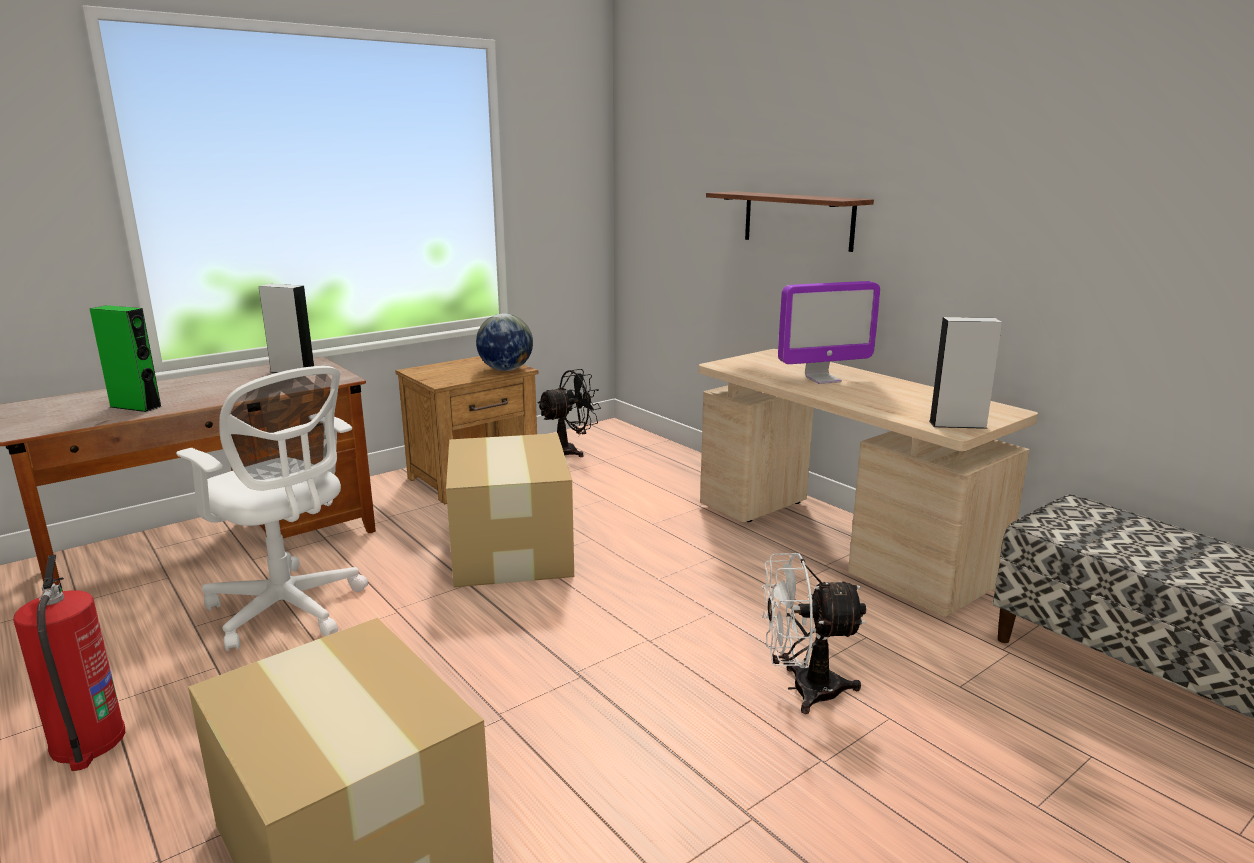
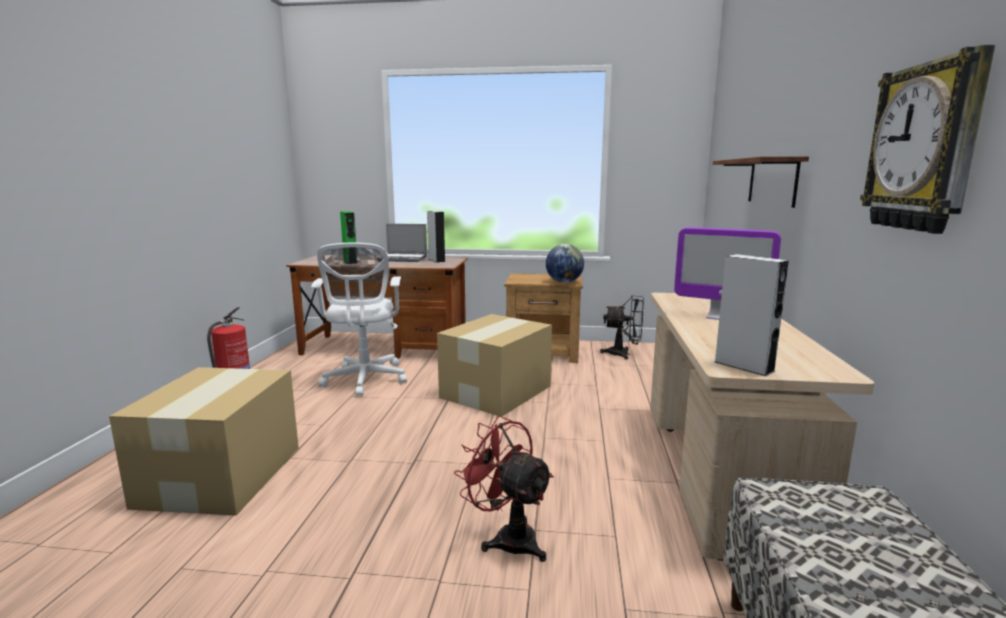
camera: 45 degrees right, 5 degrees down
(223, 380) = (404, 259): none -> laptop
(802, 689) = (508, 537): white fan -> red fan
(1064, 210) = (925, 147): none -> wall clock

